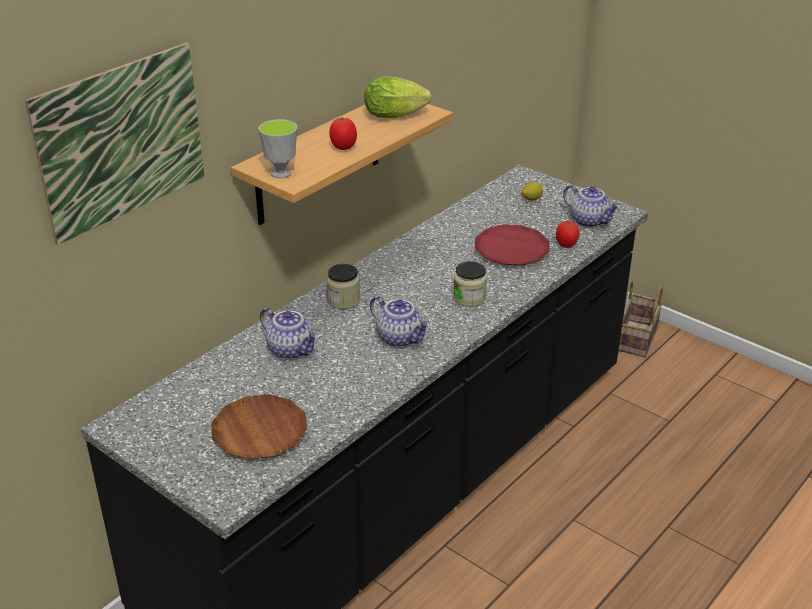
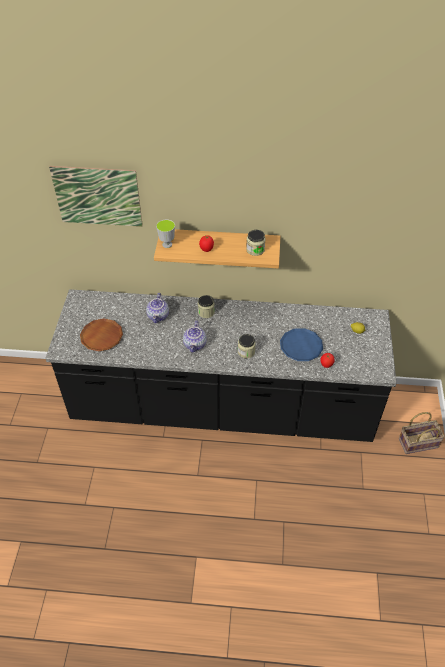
camera: 55 degrees right, 15 degrees up
(398, 116) = (255, 250): lettuce -> jar
(511, 250) = (301, 347): red plate -> blue plate
(589, 221) = (360, 363): teapot -> none

